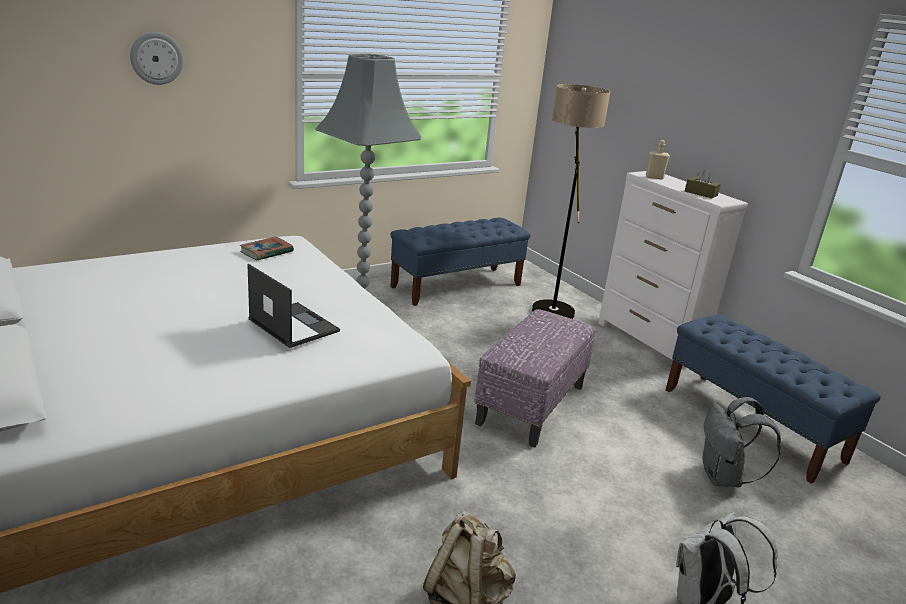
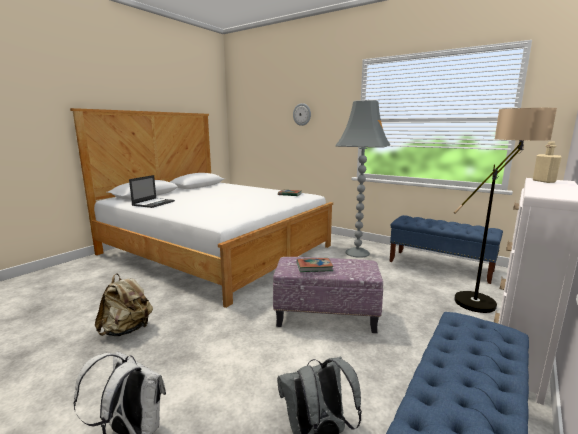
camera: 70 degrees right, 10 degrees down
(292, 325) = (219, 205): laptop -> laptop (154, 203)
(547, 347) = (314, 267): none -> book
(701, 193) = (547, 190): brown tissue box -> none

